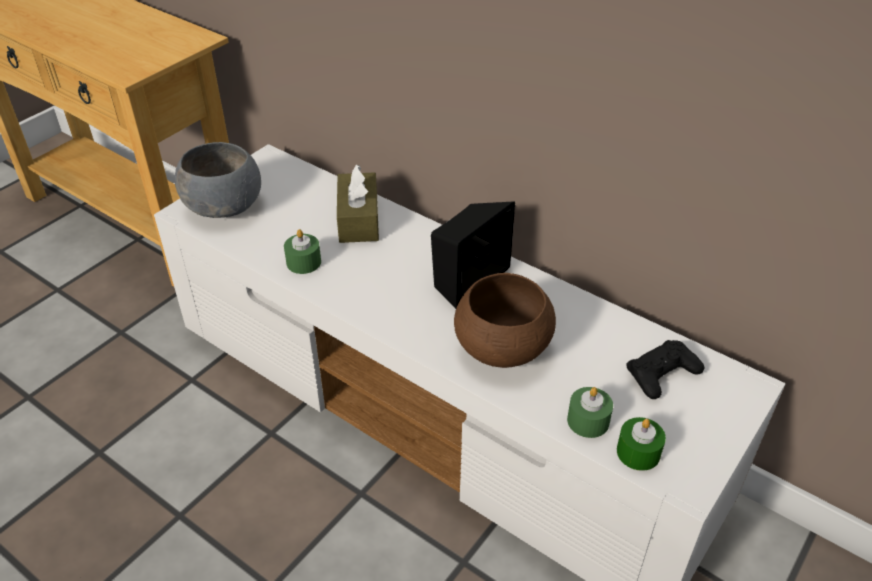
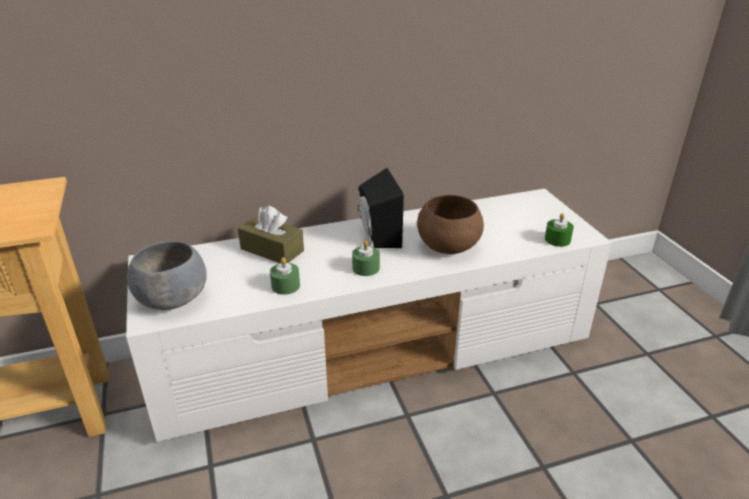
camera: 55 degrees left, 10 degrees down
(588, 421) = (525, 244): green candle -> green candle (366, 268)
(662, 374) = (511, 212): black game controller -> none

